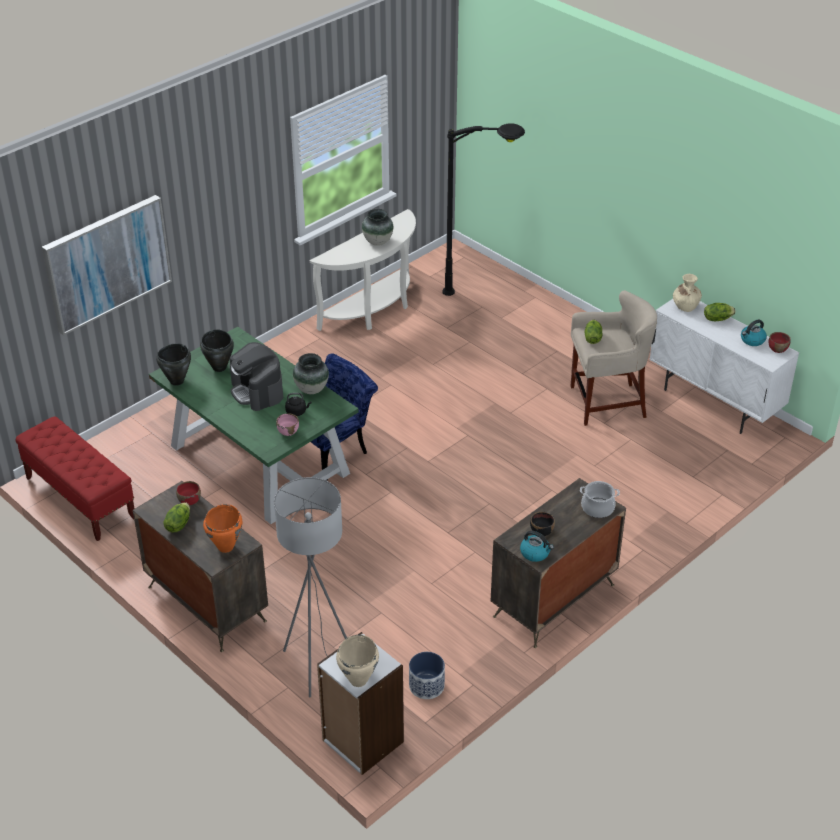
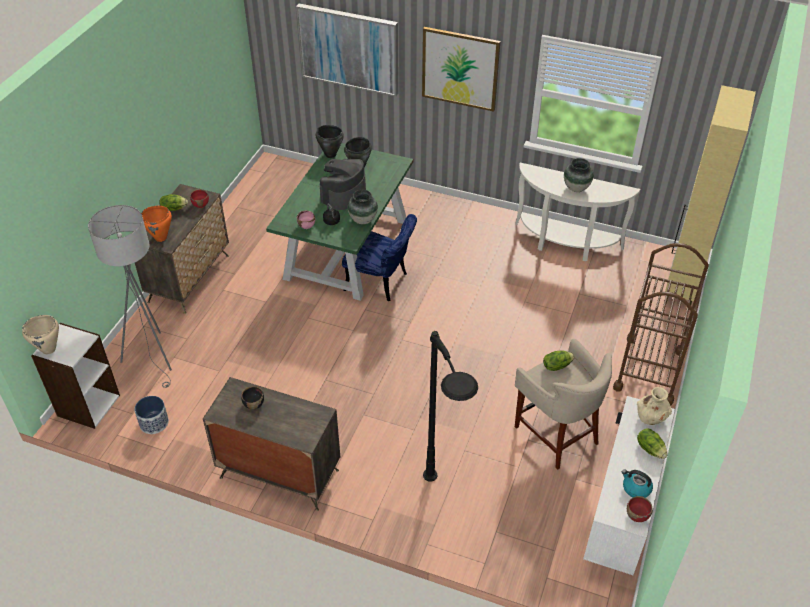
camera: 65 degrees right, 5 degrees up
(80, 498) = (260, 184): red bench -> none
(224, 204) = (460, 68): none -> picture
(482, 268) = (681, 287): none -> beige cabinet
(487, 295) = (645, 304): black floor lamp -> black floor lamp (444, 513)
(535, 553) = (225, 408): kettle -> none
(566, 325) = (649, 370): none -> brown cart
(597, 508) = (301, 433): cooking pot -> none

